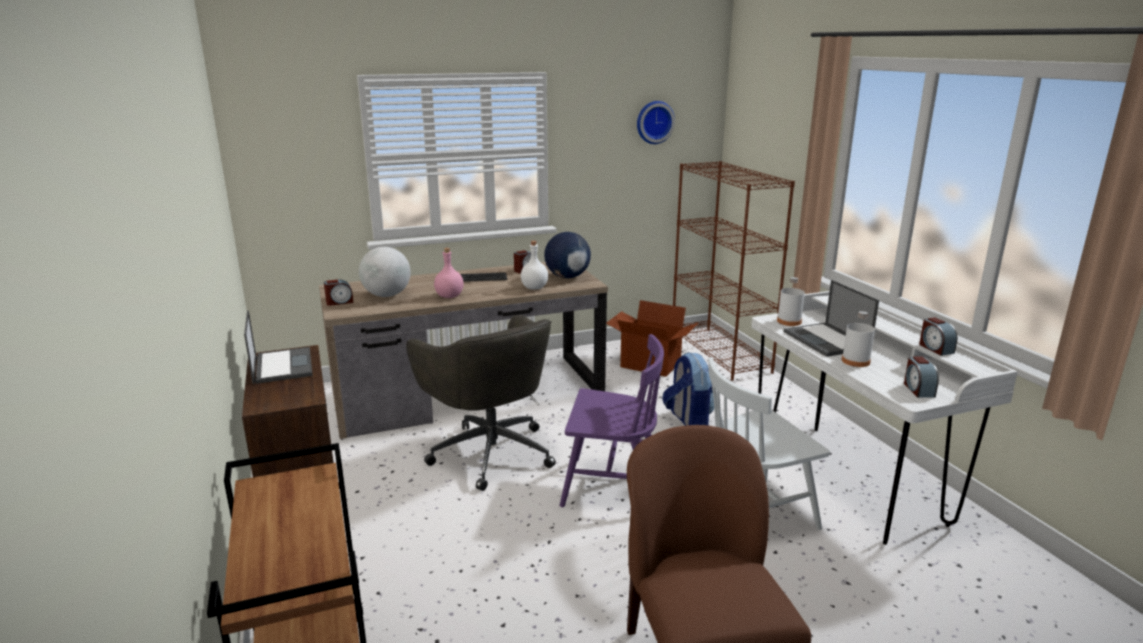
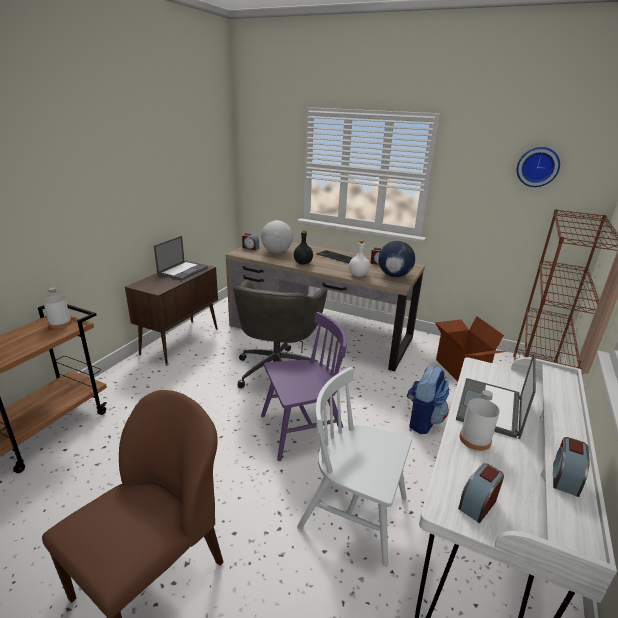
camera: 45 degrees right, 5 degrees up
(450, 296) = (303, 263): pink bottle -> black bottle
(612, 486) = (302, 430): purple chair -> purple chair turned 75 degrees counterclockwise
(789, 321) = (491, 375): white bottle -> white bottle (60, 323)

